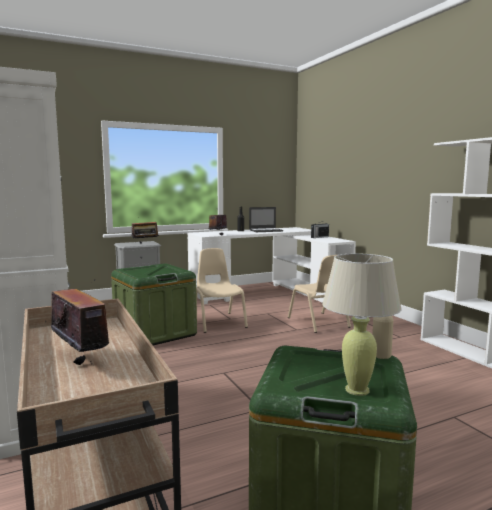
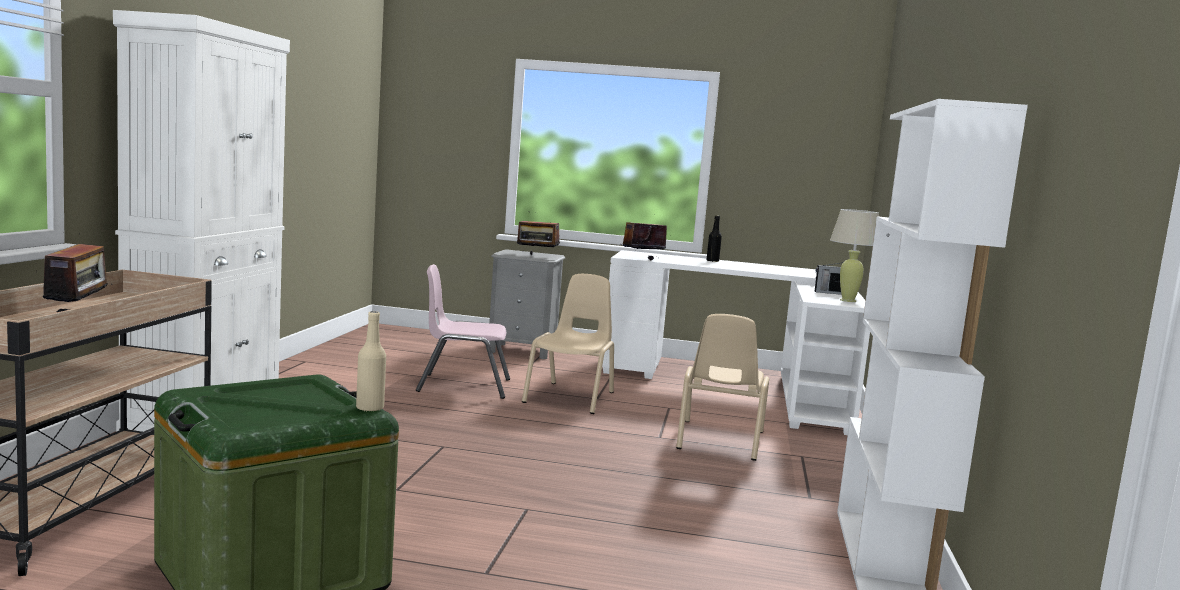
camera: 35 degrees right, 0 degrees up
(155, 333) = (463, 386): green storage box -> pink chair
(266, 230) = (759, 267): laptop -> none
(357, 390) = (252, 417): beige table lamp -> beige table lamp (848, 300)

